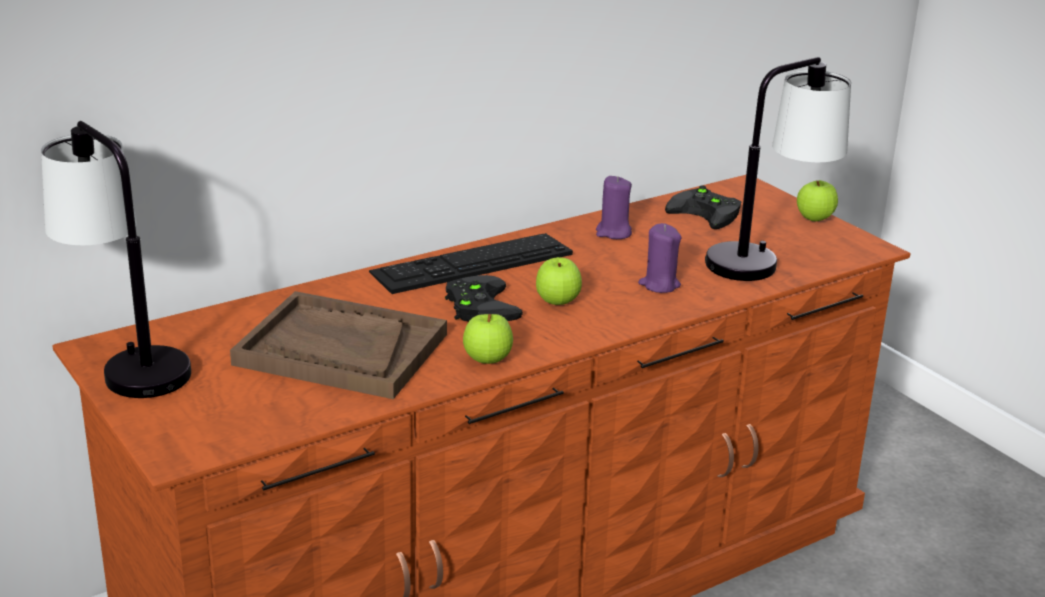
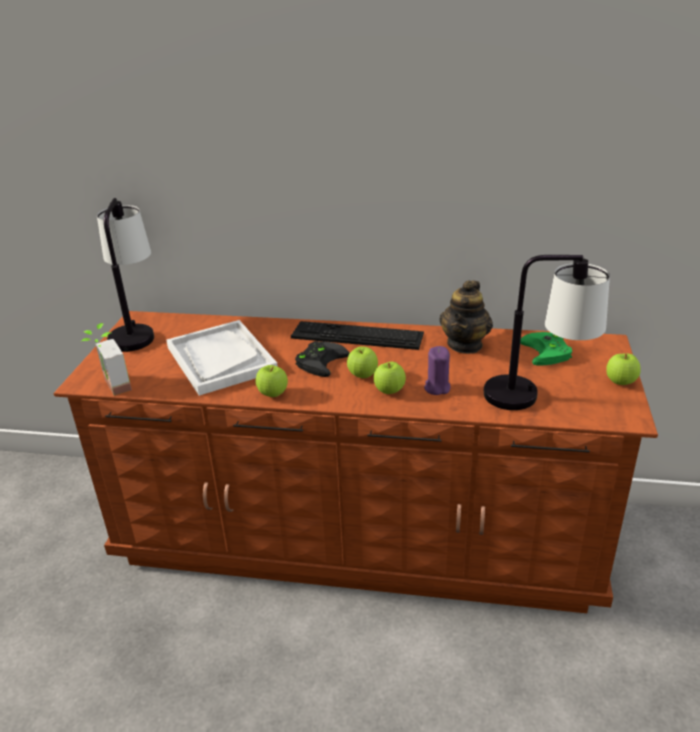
camera: 45 degrees right, 5 degrees up
(237, 441) = (110, 387): none -> potted plant
(340, 350) = (220, 359): brown tray -> white tray
(613, 233) = (465, 344): purple candle -> teapot
(616, 306) = (389, 391): none -> apple
(708, 213) = (548, 352): black game controller -> green game controller

